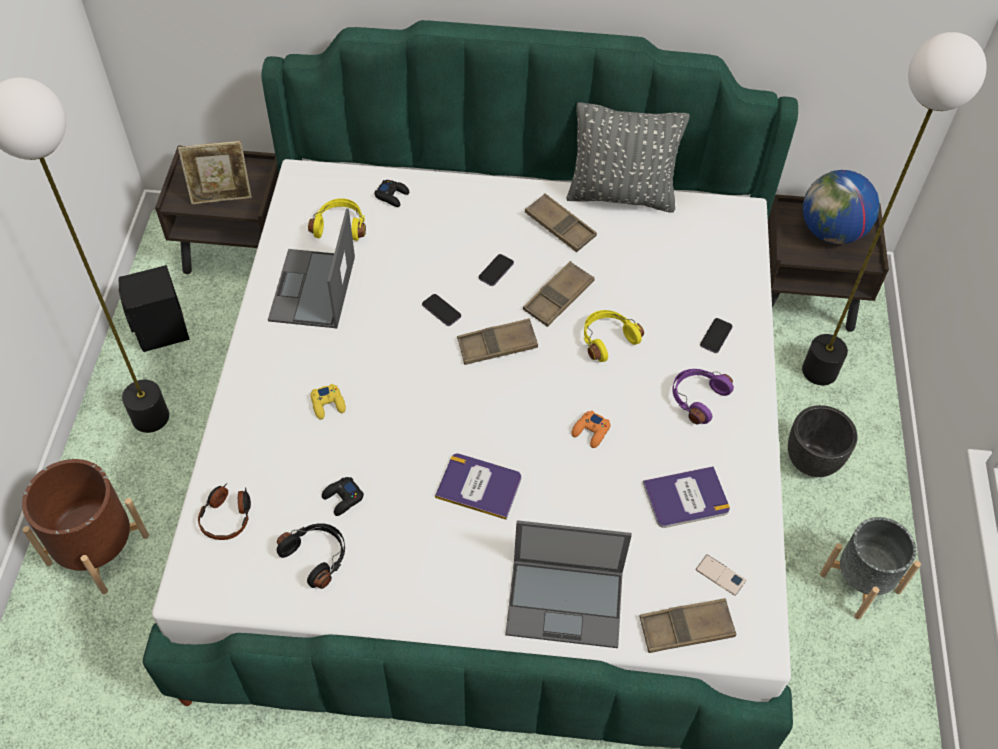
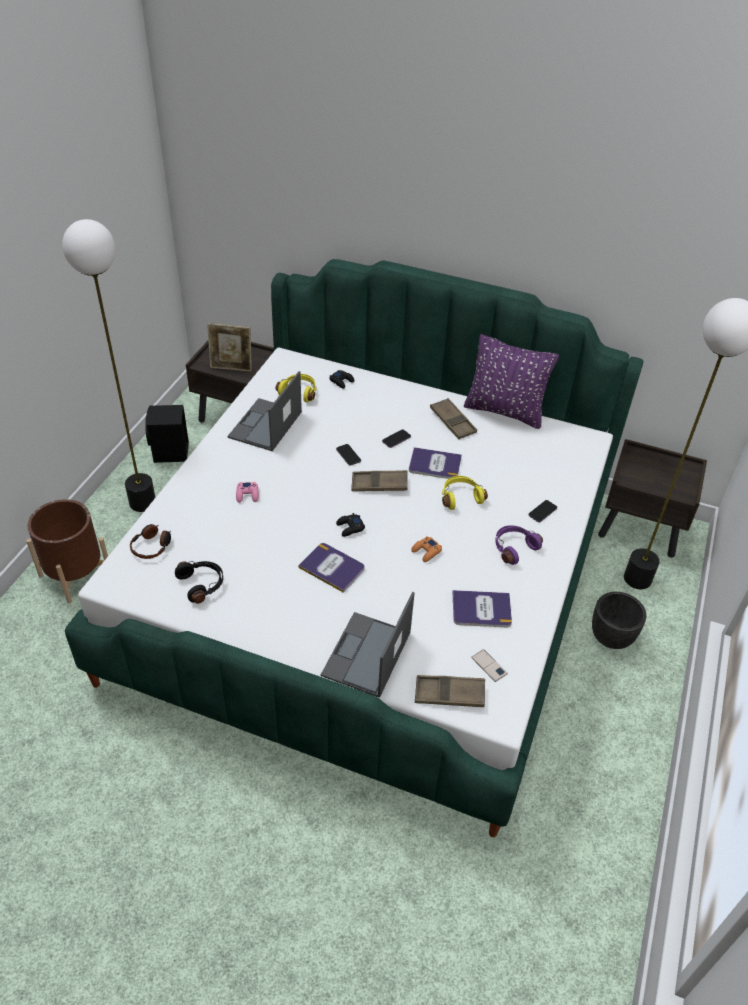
camera: 15 degrees right, 10 degrees down
(328, 404) = (247, 495): yellow game controller -> pink game controller
(343, 498) = (234, 553): black game controller -> black game controller (350, 528)
(558, 298) = (435, 464): brown tray -> book
(566, 602) = (366, 655): laptop -> laptop turned 90 degrees clockwise
(621, 195) = (504, 411): grey pillow -> purple pillow
(831, 232) = (662, 472): globe -> none
(859, 582) = (623, 731): grey planter -> none

